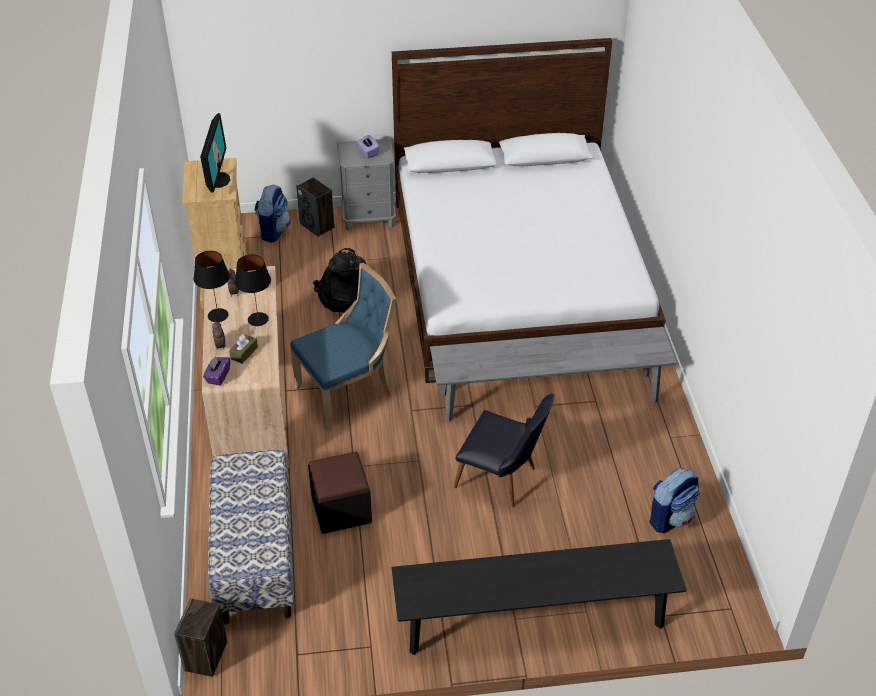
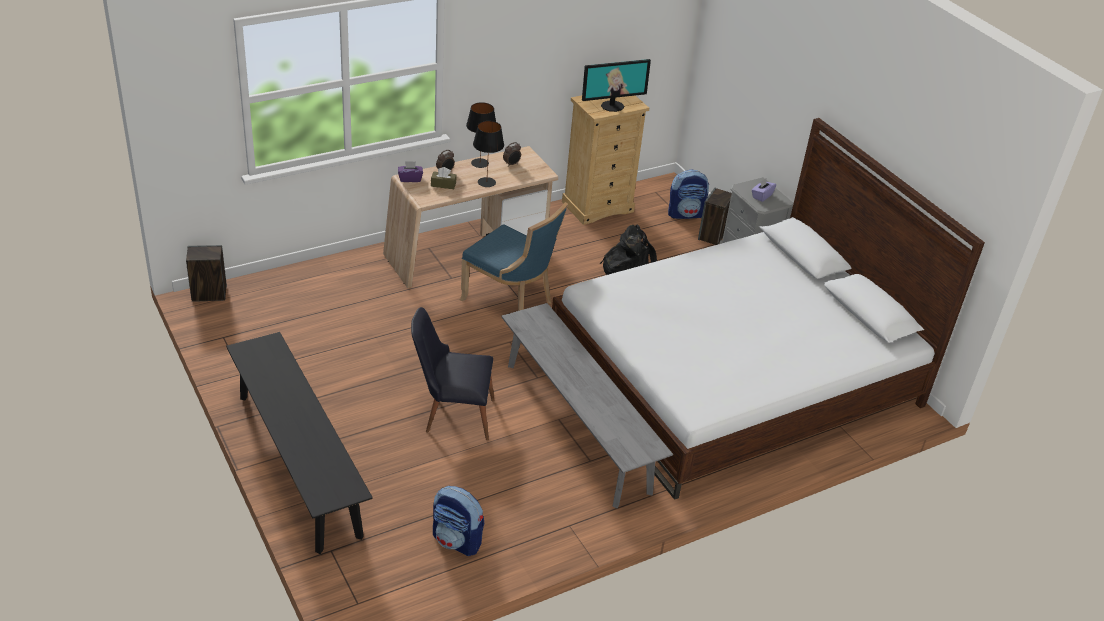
camera: 65 degrees right, 5 degrees down
(255, 558) = (308, 294): bench -> none
(341, 509) = (376, 327): black ottoman -> none
(502, 480) = (452, 414): black chair -> black chair turned 90 degrees clockwise

